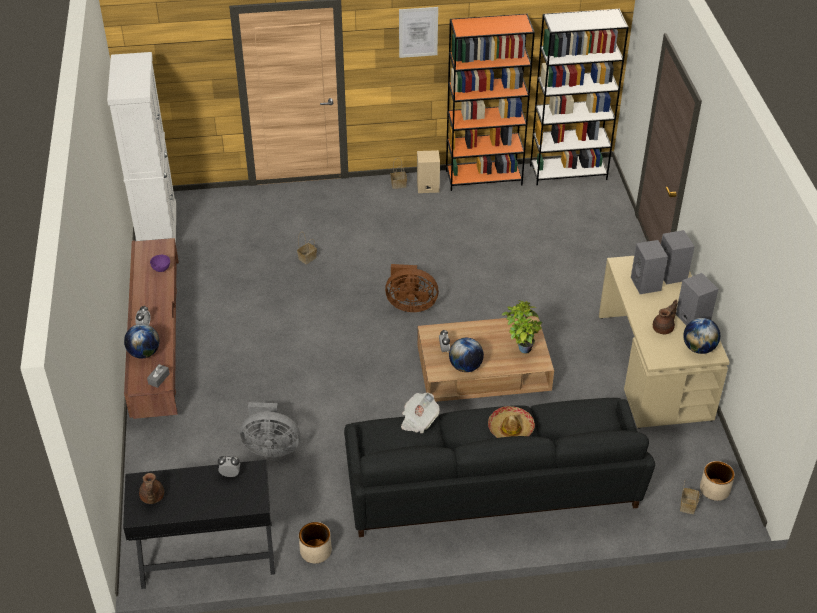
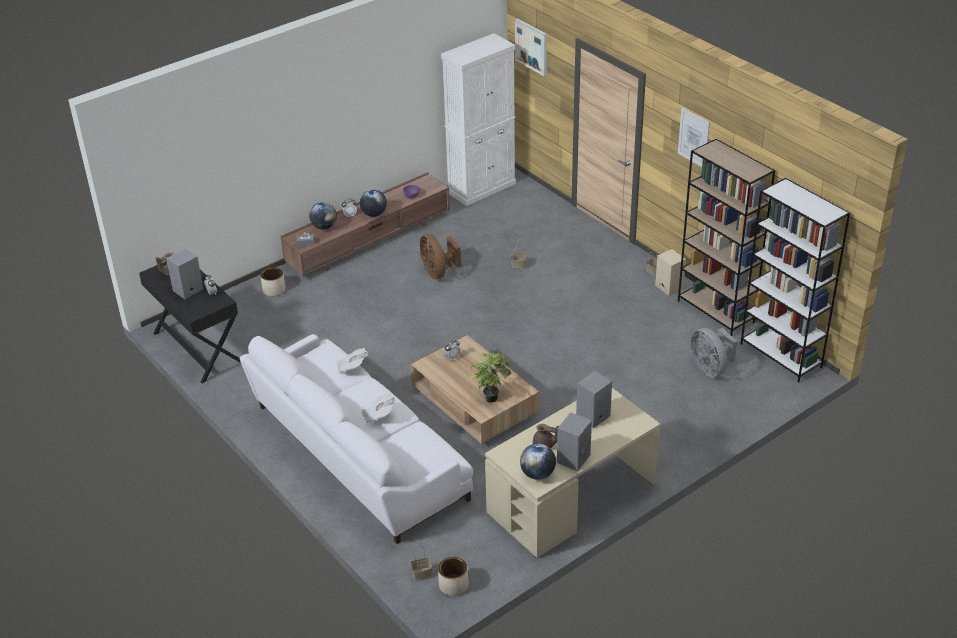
camera: 60 degrees right, 5 degrees down
(156, 47) = (531, 46): none -> picture
(271, 447) = (312, 332): grey fan -> grey fan (710, 368)
(315, 551) = (234, 392): beige planter -> beige planter (274, 290)
(410, 304) = (516, 335): brown fan -> brown fan (438, 272)
(465, 367) = (443, 376): globe -> globe (374, 214)
(484, 177) = (716, 311): orange bookcase -> beige bookcase
(491, 486) = (357, 453): black sofa -> white sofa
(510, 429) = (378, 415): hat -> newspaper
(672, 274) = (622, 428): grey speaker -> grey speaker (188, 290)

